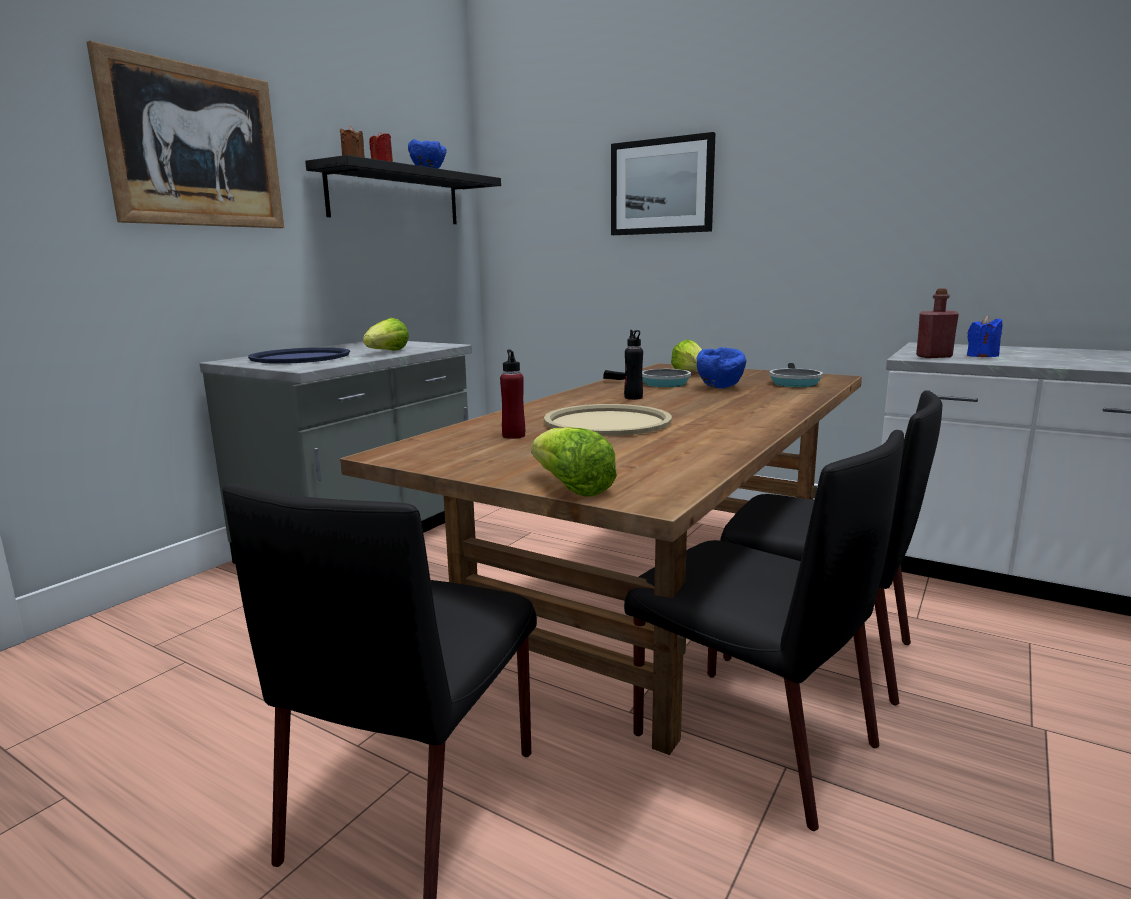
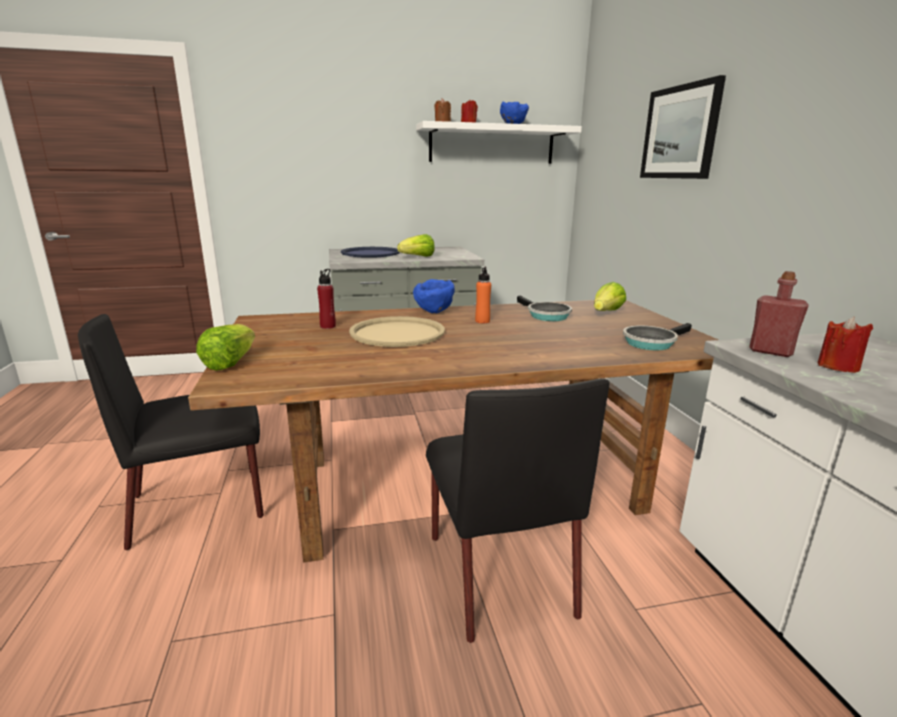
camera: 45 degrees right, 5 degrees up
(196, 147) = (340, 122): picture -> none
(395, 196) = (492, 145): black shelf -> white shelf
(633, 398) = (482, 321): black bottle -> orange bottle
(720, 387) = (572, 330): blue bowl -> blue bowl (434, 312)
(749, 738) = (351, 586): black chair -> none
(982, 356) = (838, 367): blue candle -> red candle

